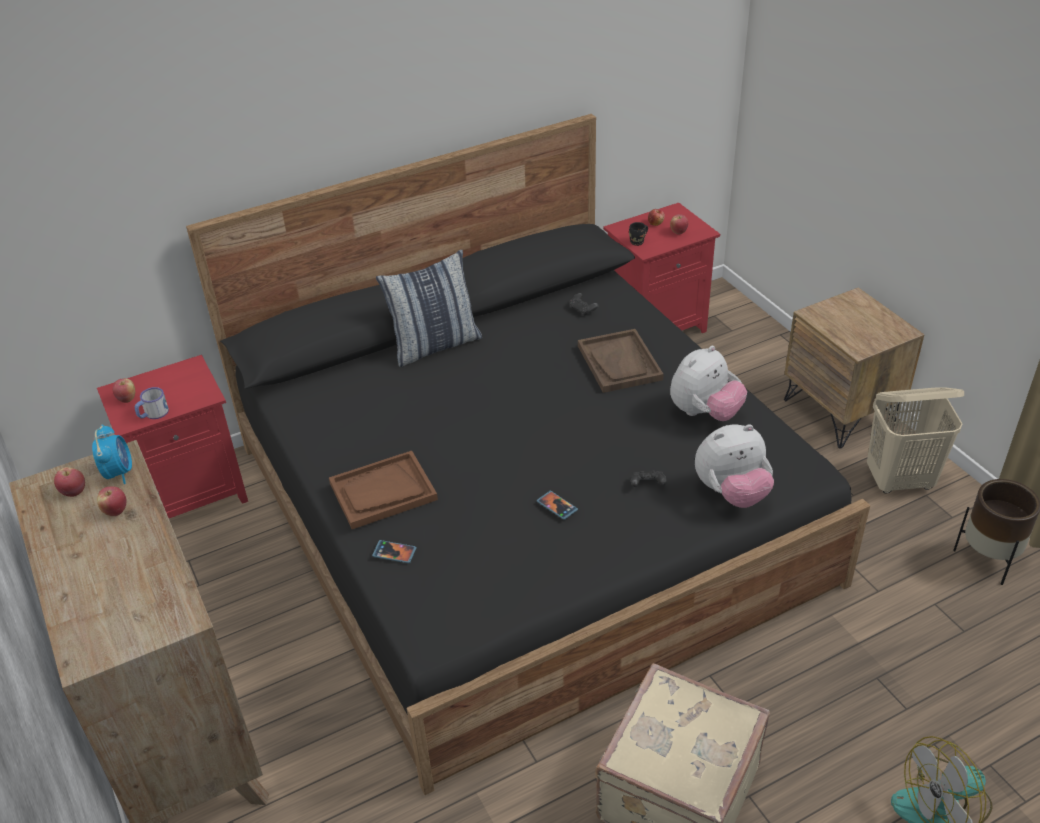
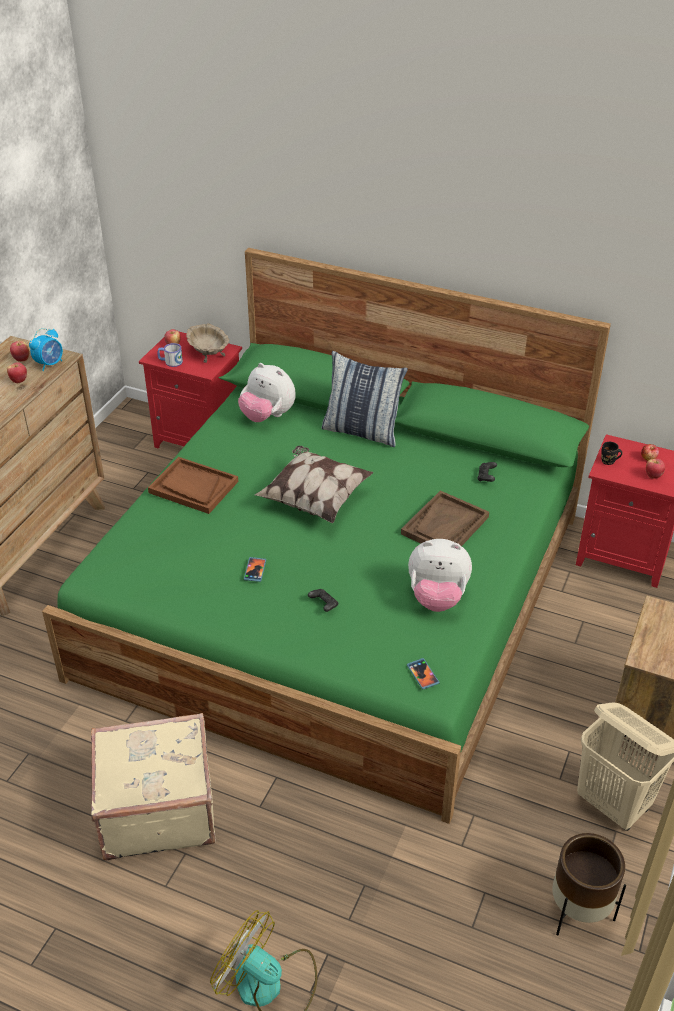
camera: 50 degrees right, 0 degrees up
(178, 381) = (208, 353): none -> beige bowl
(394, 553) = (145, 521): phone -> phone (422, 674)
(497, 419) = (315, 499): none -> pillow
(524, 511) = (338, 593): black bed -> green bed
(731, 493) = (359, 653): plush toy -> plush toy (267, 416)

